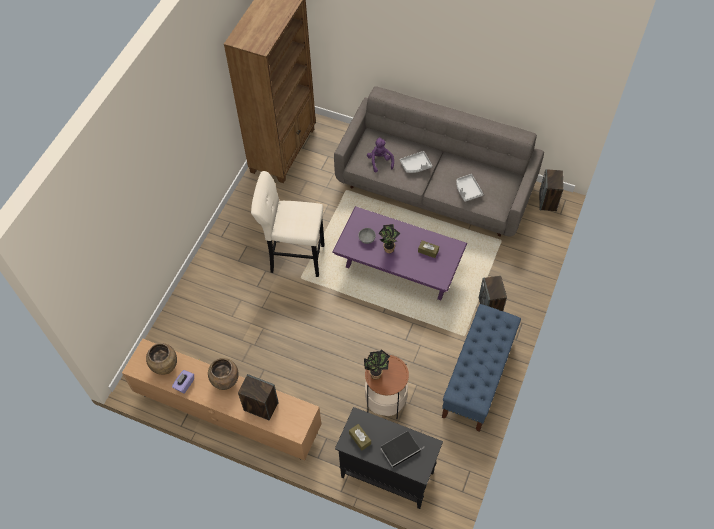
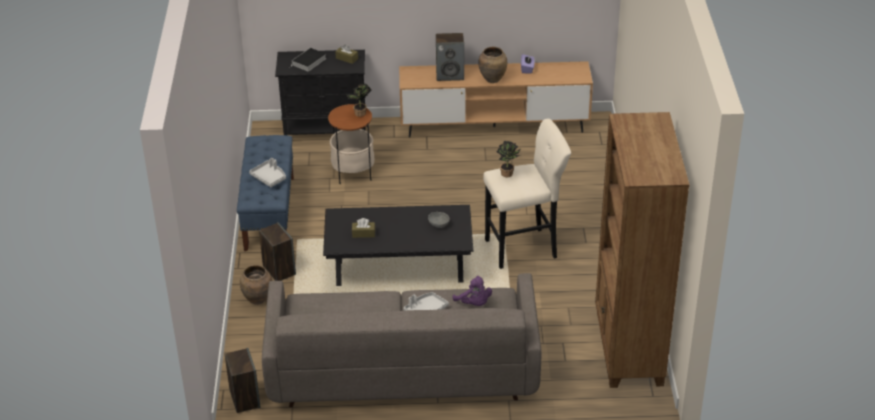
camera: 155 degrees right, 20 degrees down
(165, 367) = (553, 73): brown vase -> brown vase (257, 299)
(388, 248) = (410, 224): potted plant -> potted plant (508, 174)
(398, 271) = (399, 271): purple coffee table -> black coffee table
(467, 190) = (346, 303): grey tray -> grey tray (269, 177)

